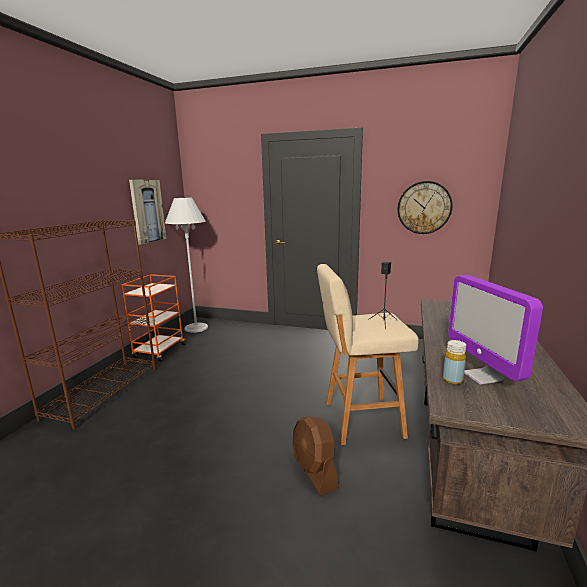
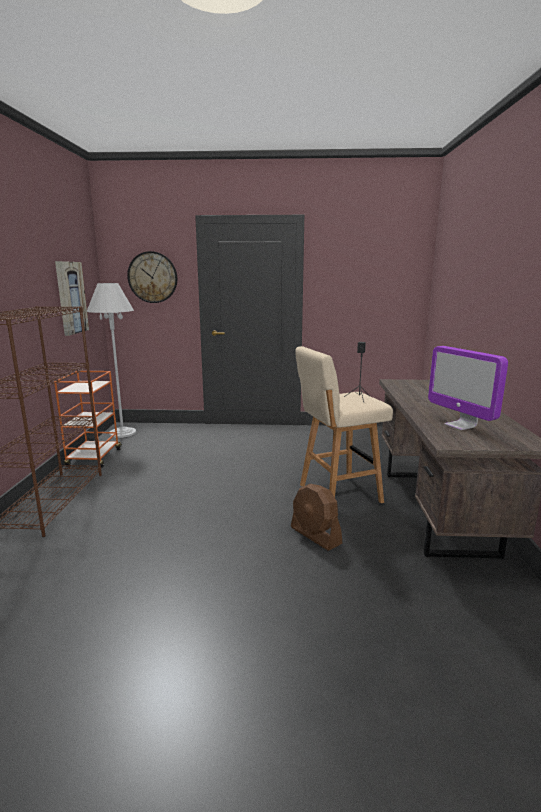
camera: 15 degrees left, 0 degrees up
(424, 207) = (364, 295): wall clock -> wall clock (152, 277)
(452, 380) = (440, 429): yellow bottle -> none

